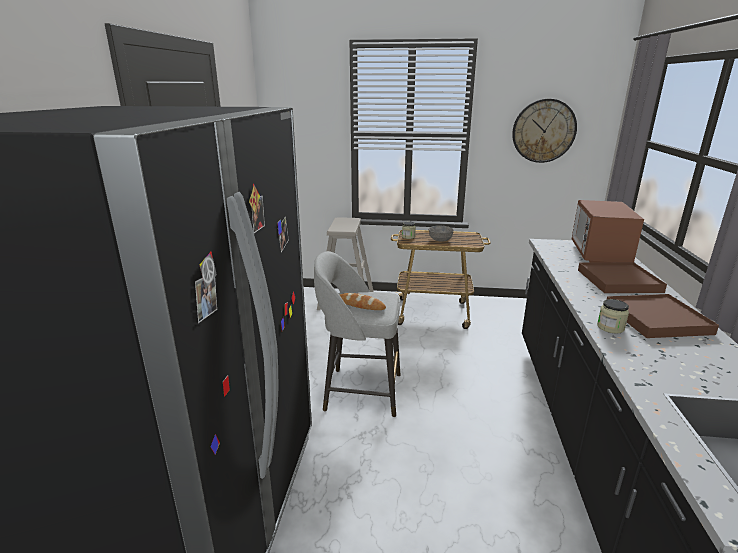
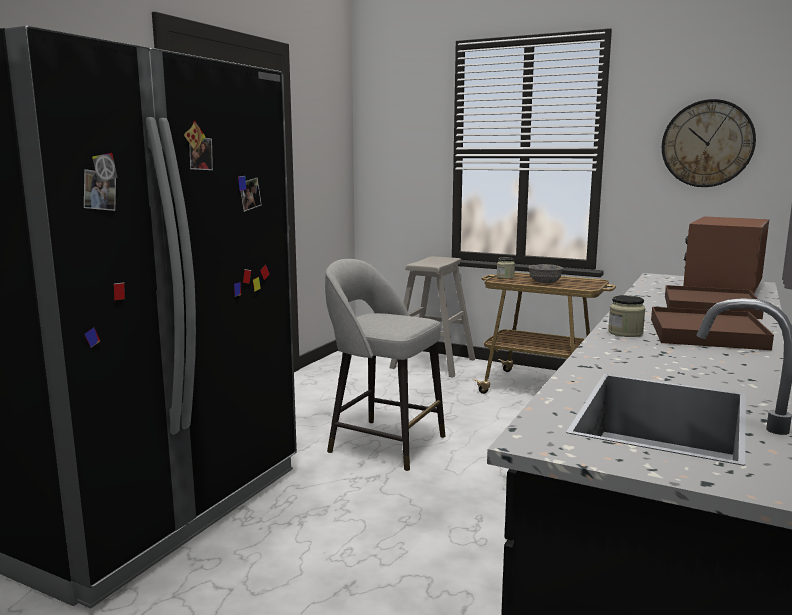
camera: 20 degrees right, 10 degrees down
(361, 305) = (381, 321): bread -> none

